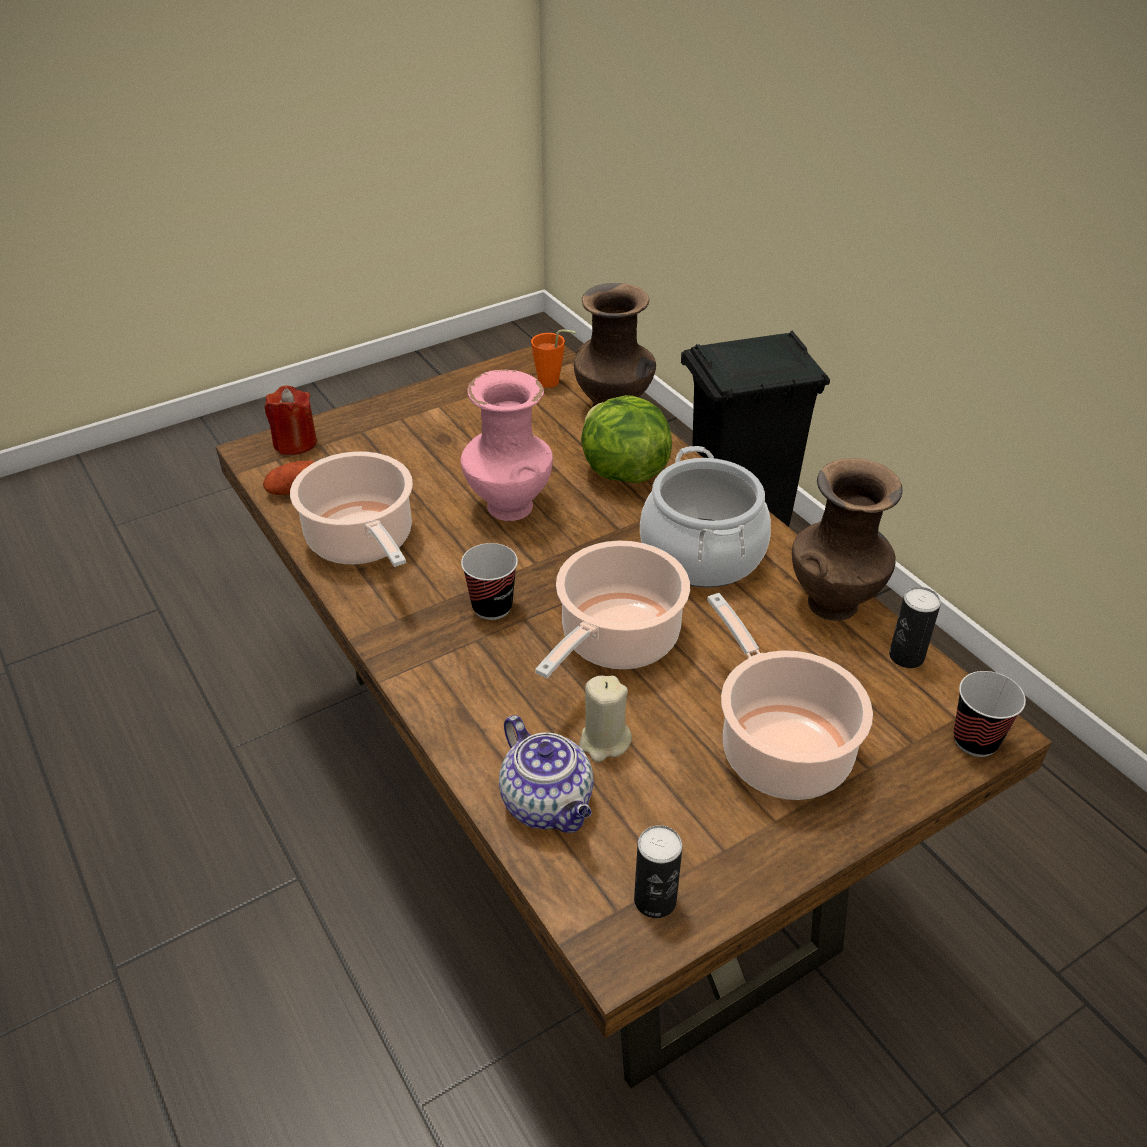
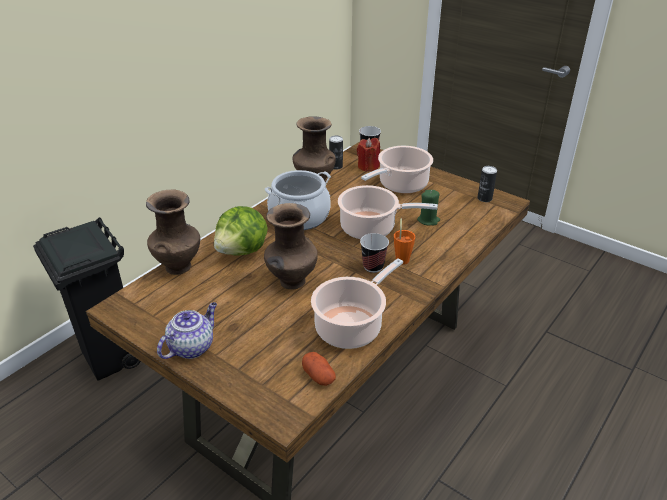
camera: 110 degrees left, 5 degrees down
(295, 443) = (265, 399): red candle -> red candle (368, 166)
(508, 506) = (291, 282): pink vase -> brown vase
(549, 804) = (467, 226): teapot -> teapot (192, 346)
(553, 383) = (151, 297): orange cup -> orange cup (402, 258)
(604, 741) = (428, 220): beige candle -> green candle

